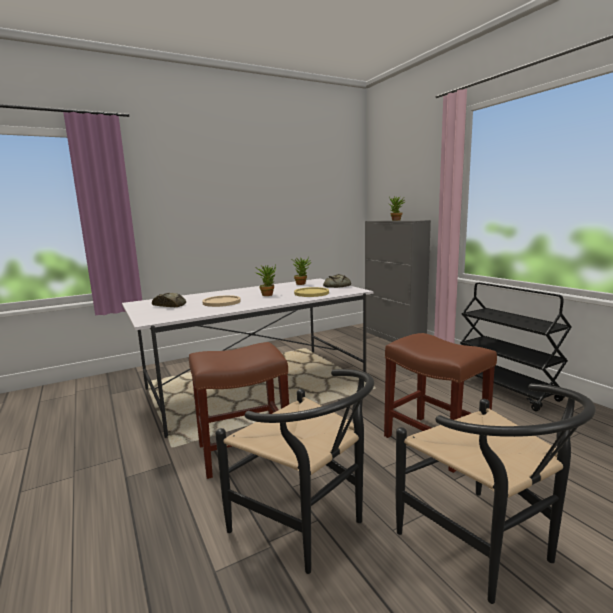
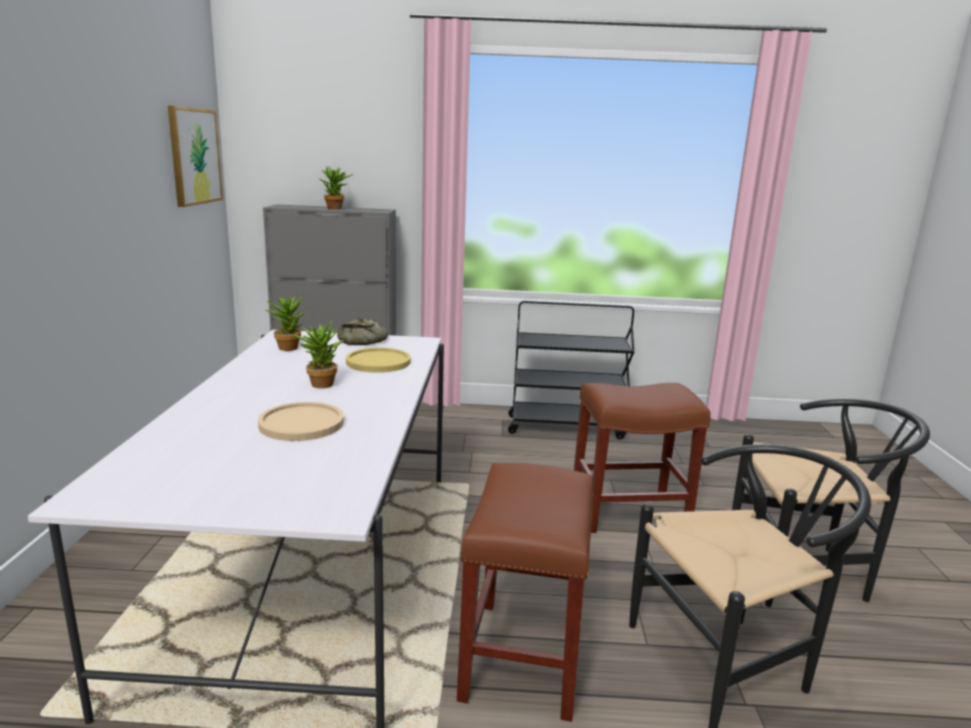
camera: 60 degrees left, 5 degrees up
(170, 305) = (218, 468): bread -> none
(338, 196) = (194, 156): none -> picture

